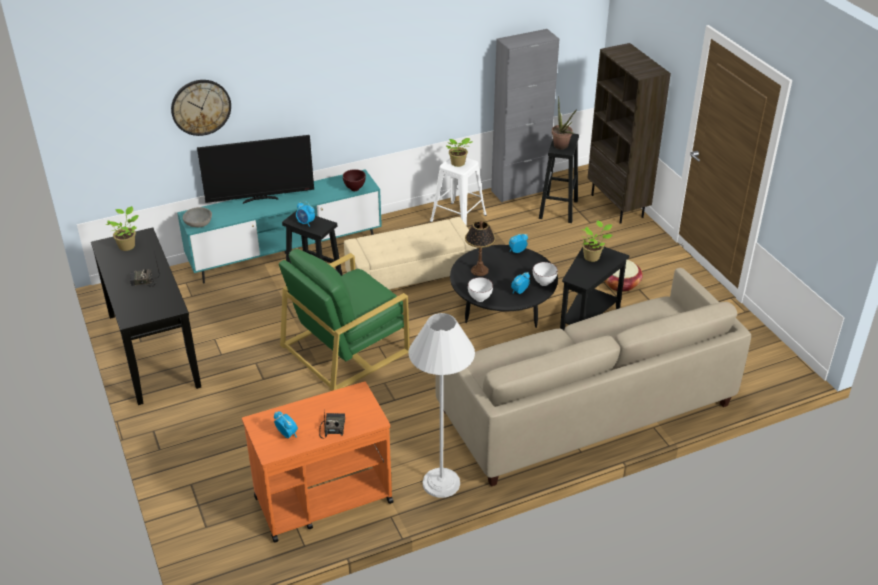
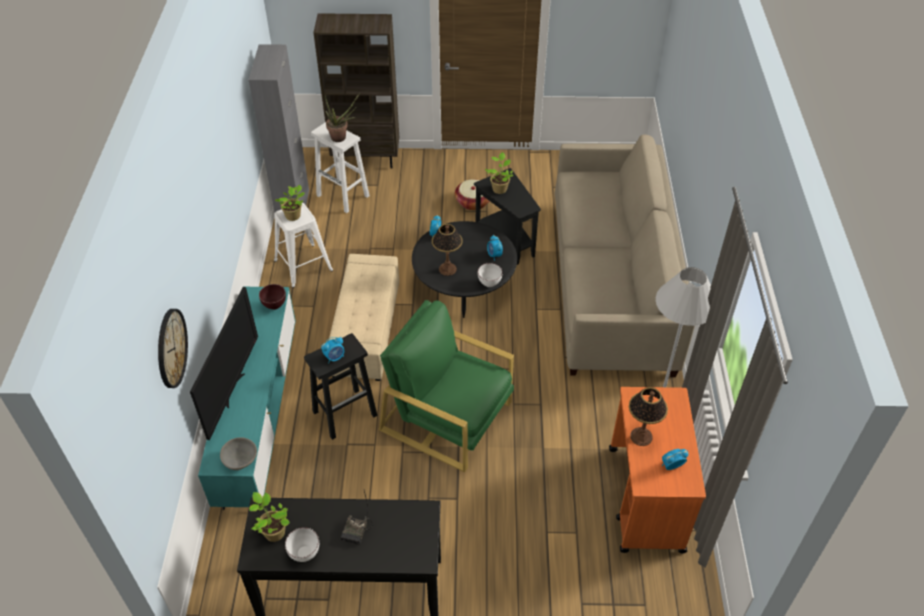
camera: 65 degrees left, 10 degrees up
(311, 407) = (641, 436): none -> table lamp
(332, 428) = (675, 429): radio -> none
(346, 347) = (447, 416): green armchair -> green armchair turned 135 degrees clockwise
(544, 283) = (492, 235): white bowl -> white bowl (305, 553)
(558, 210) = (343, 196): black stool -> white stool

